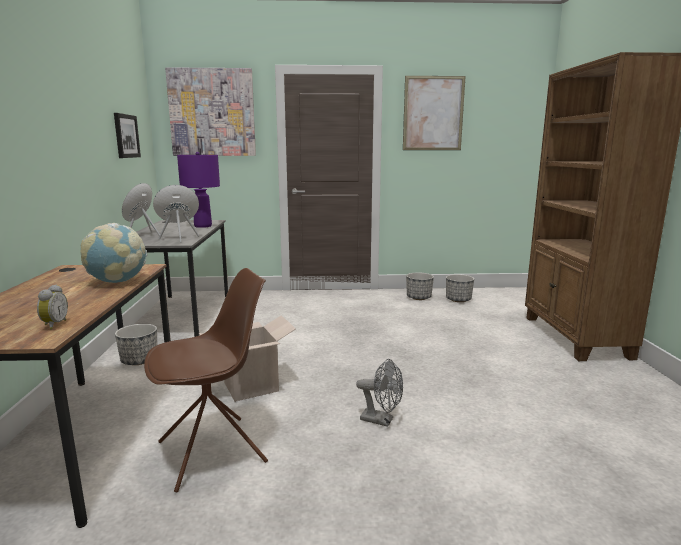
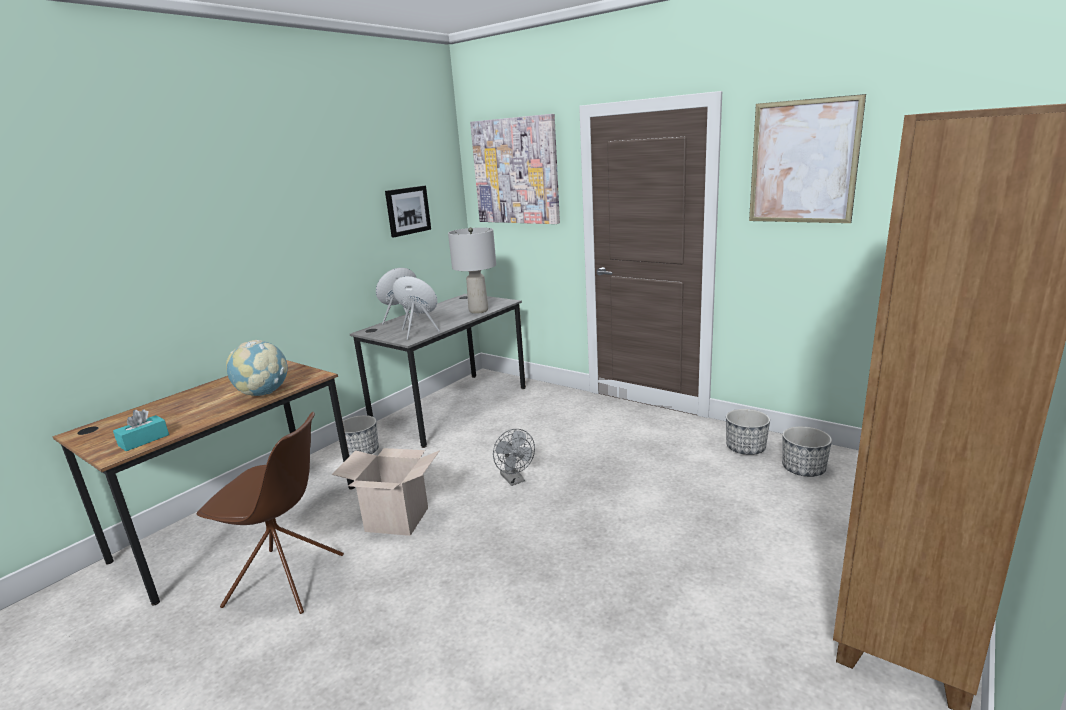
camera: 40 degrees right, 5 degrees up
(53, 325) = (144, 440): alarm clock -> turquoise tissue box
(203, 226) = (478, 311): purple table lamp -> grey table lamp
(381, 420) = (444, 620): grey fan -> grey fan (514, 480)

